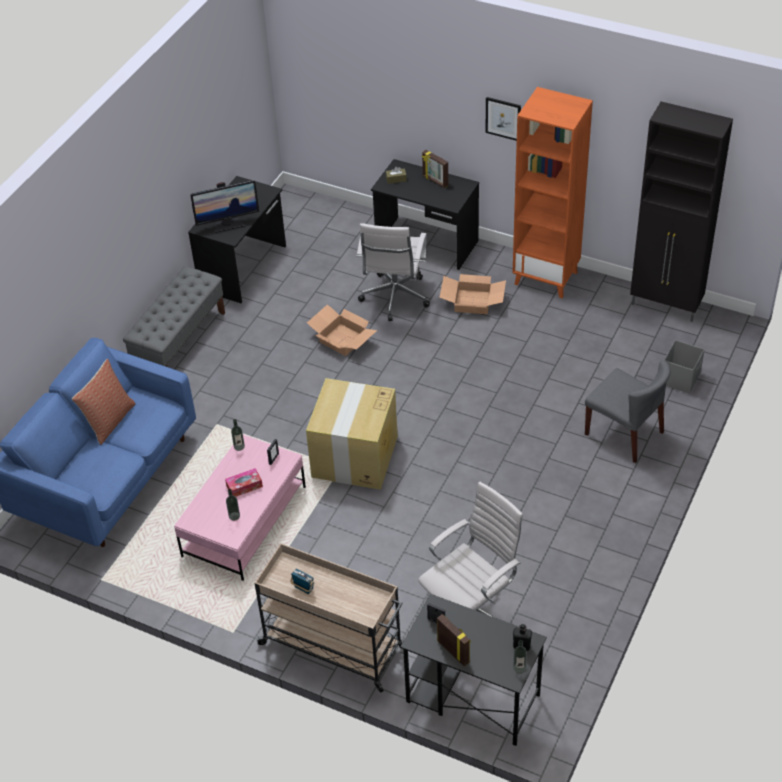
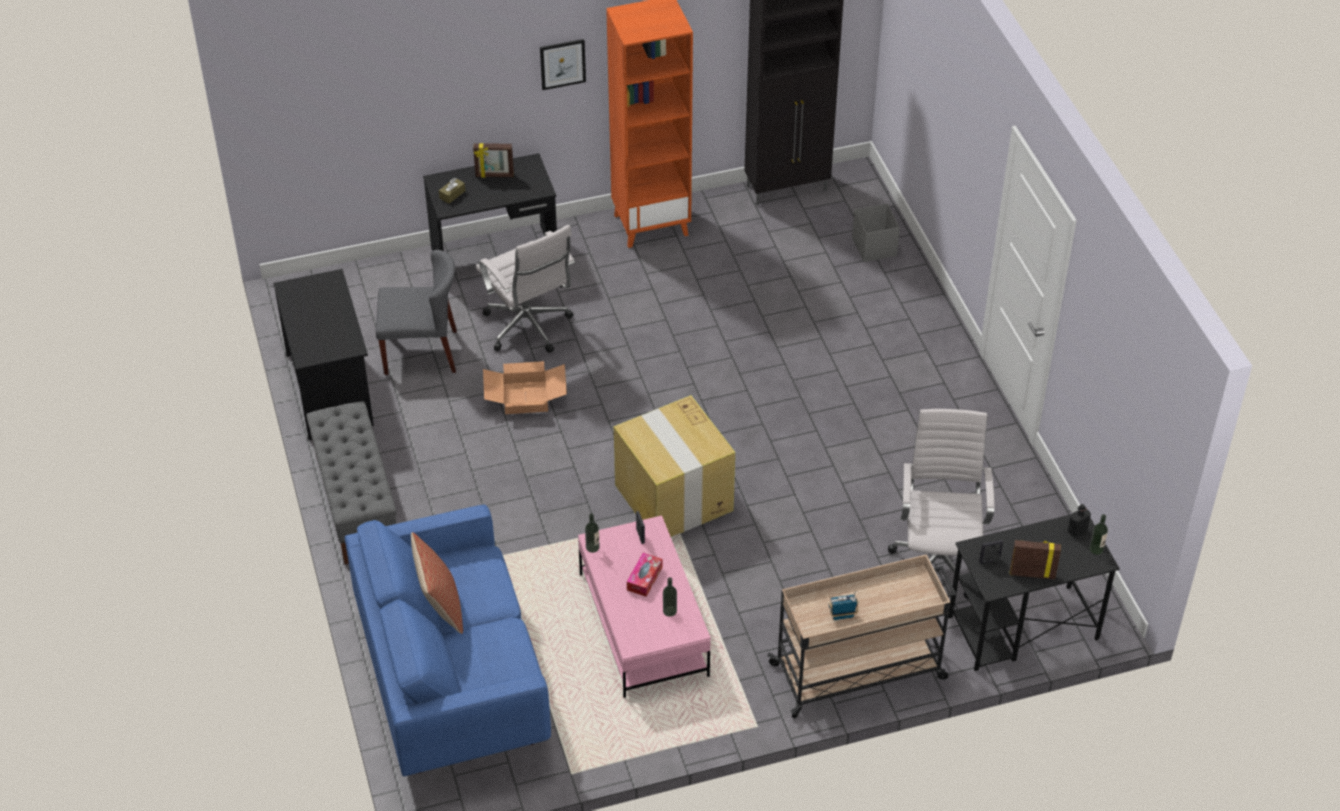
camera: 45 degrees left, 0 degrees up
(228, 224) = (331, 336): monitor -> none
(473, 301) = (609, 286): cardboard box -> none
(624, 433) = (884, 324): grey chair -> grey chair (421, 352)

